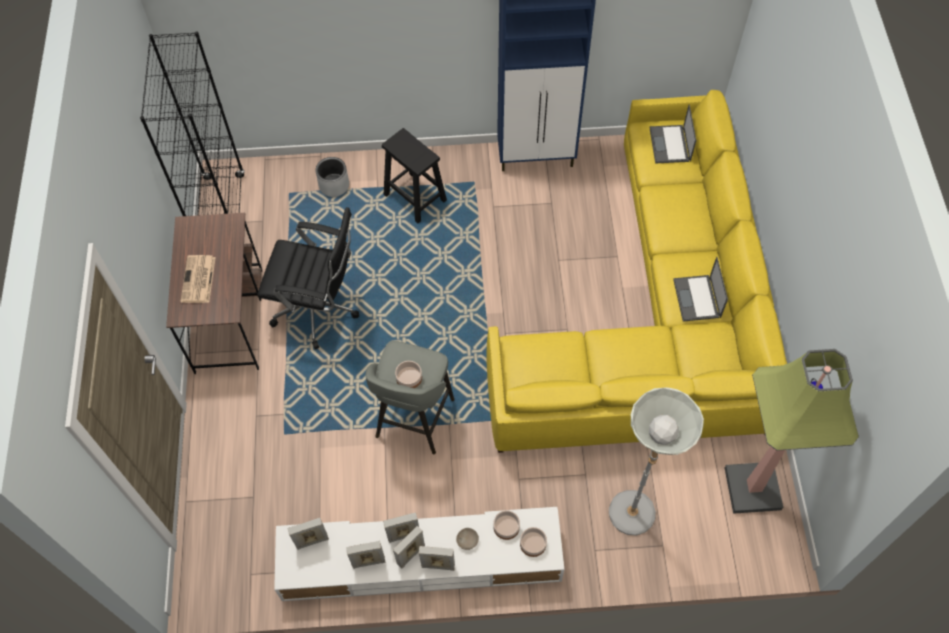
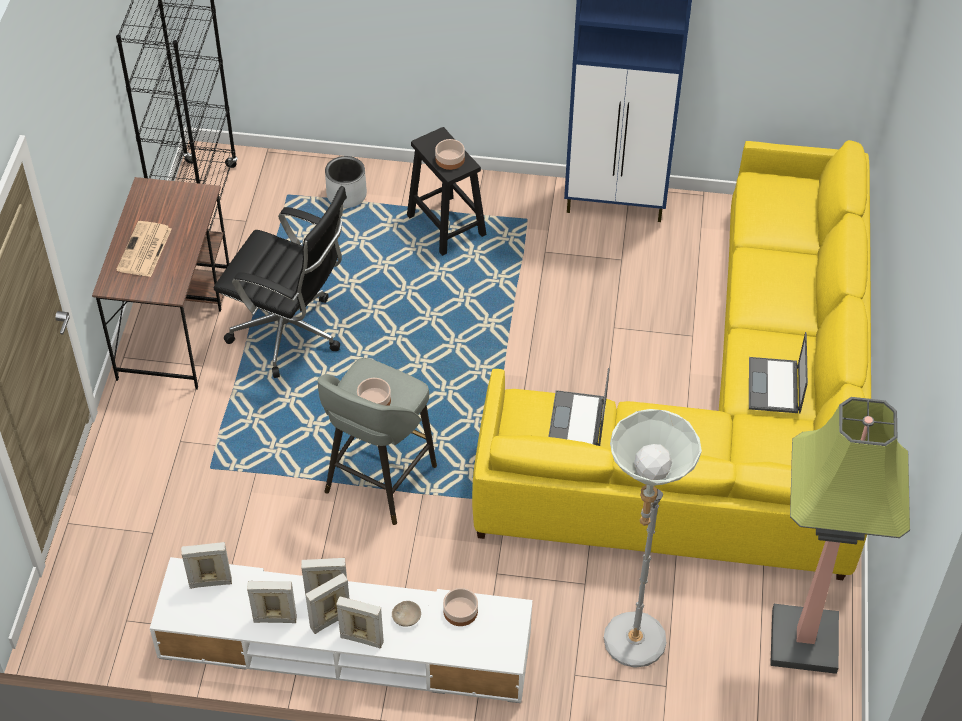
camera: 10 degrees right, 10 degrees down
(533, 544) = (490, 637): bowl -> bowl (450, 159)
(670, 145) = (785, 203): laptop -> laptop (577, 422)

